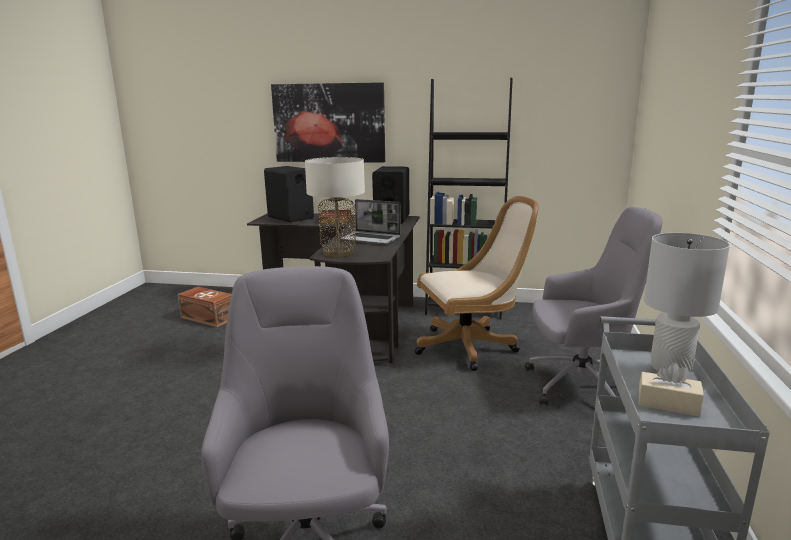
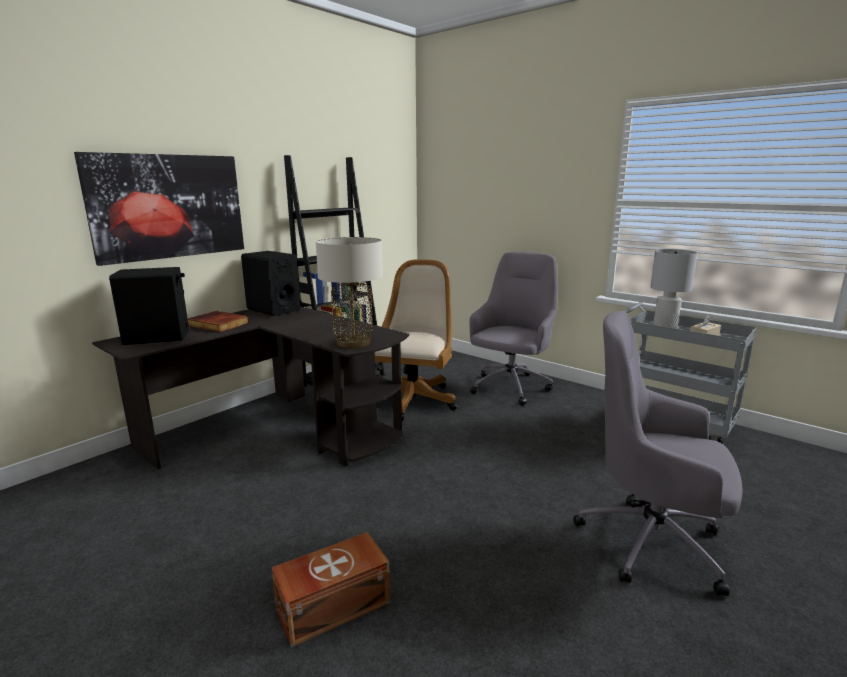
camera: 60 degrees left, 0 degrees up
(208, 317) = (106, 519): brown storage box -> brown storage box (331, 605)
(371, 239) = (328, 326): laptop -> none

